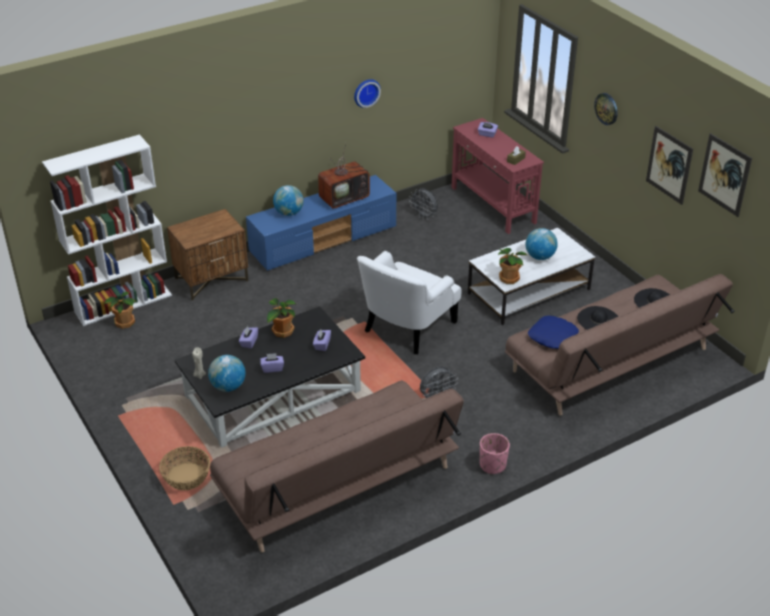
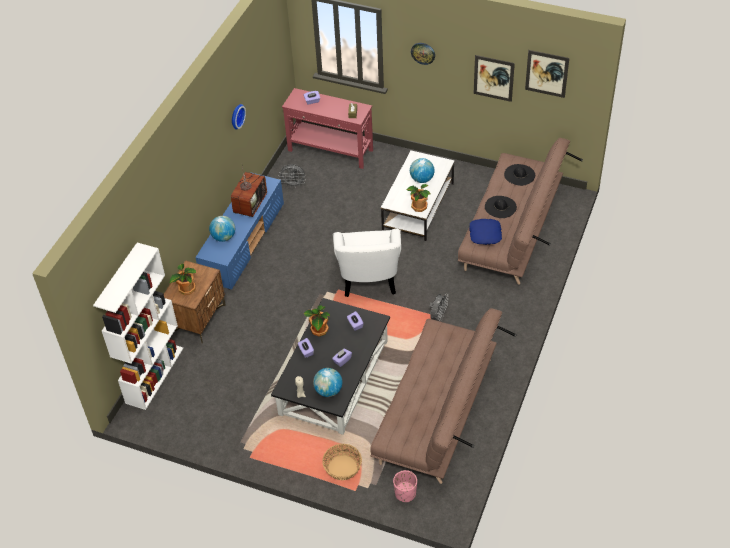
camera: 35 degrees left, 10 degrees up
(124, 322) = (172, 389): potted plant -> potted plant (186, 289)
(492, 465) = (513, 341): pink planter -> pink planter (405, 493)

